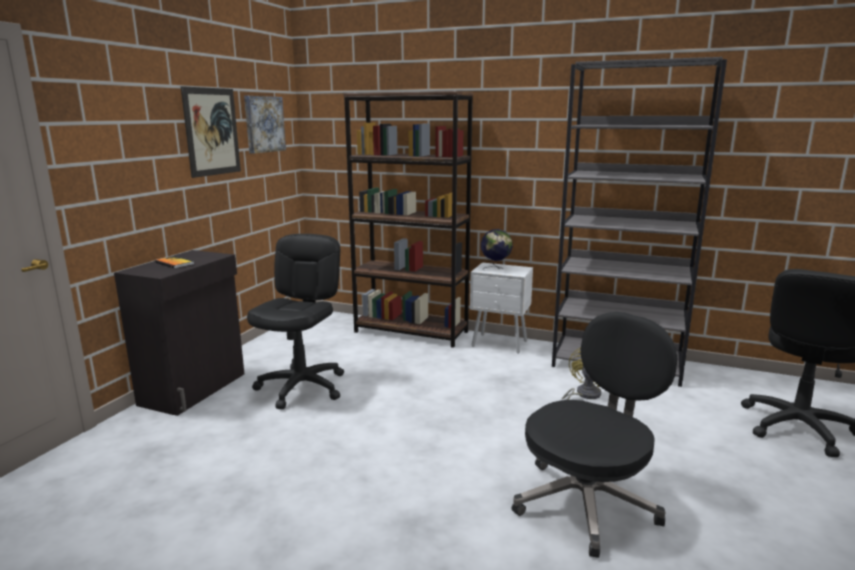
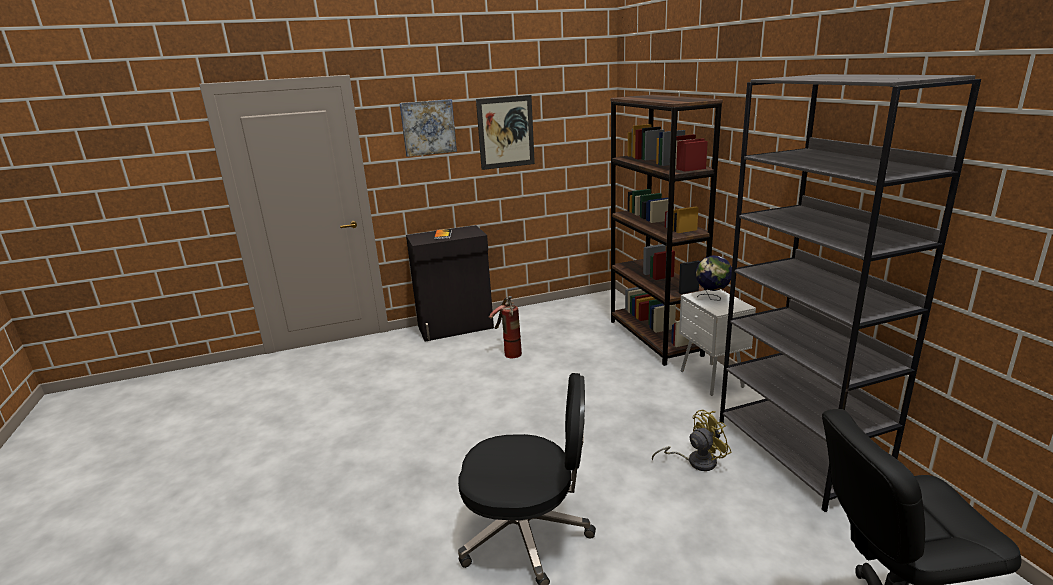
camera: 50 degrees right, 5 degrees up
(264, 124) = (568, 122): picture -> picture (428, 127)
(302, 387) = (508, 352): black office chair -> fire extinguisher

